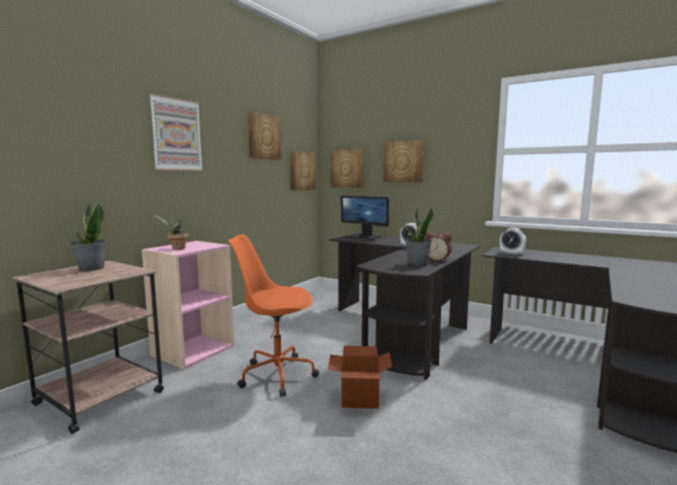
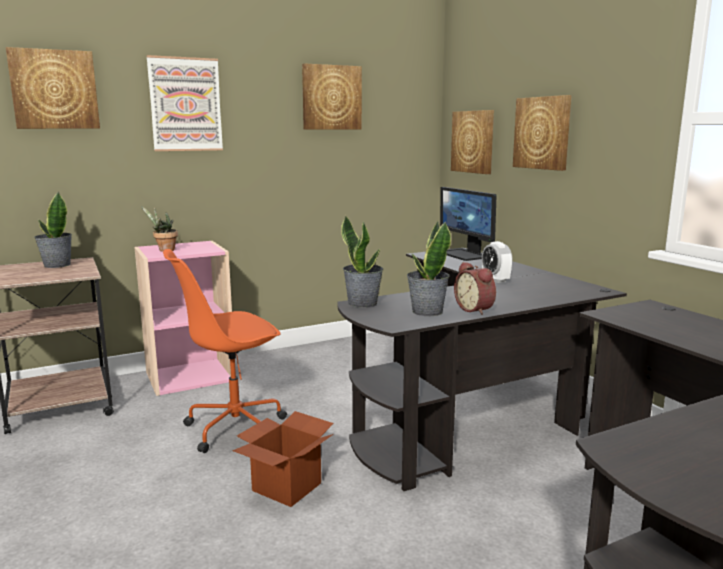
camera: 30 degrees right, 5 degrees up
(275, 375) = (232, 429): orange office chair -> orange office chair turned 60 degrees counterclockwise
(302, 171) = (405, 145): picture -> picture (54, 89)
(374, 264) = (363, 303): none -> potted plant
(511, 253) = (641, 317): alarm clock -> none

